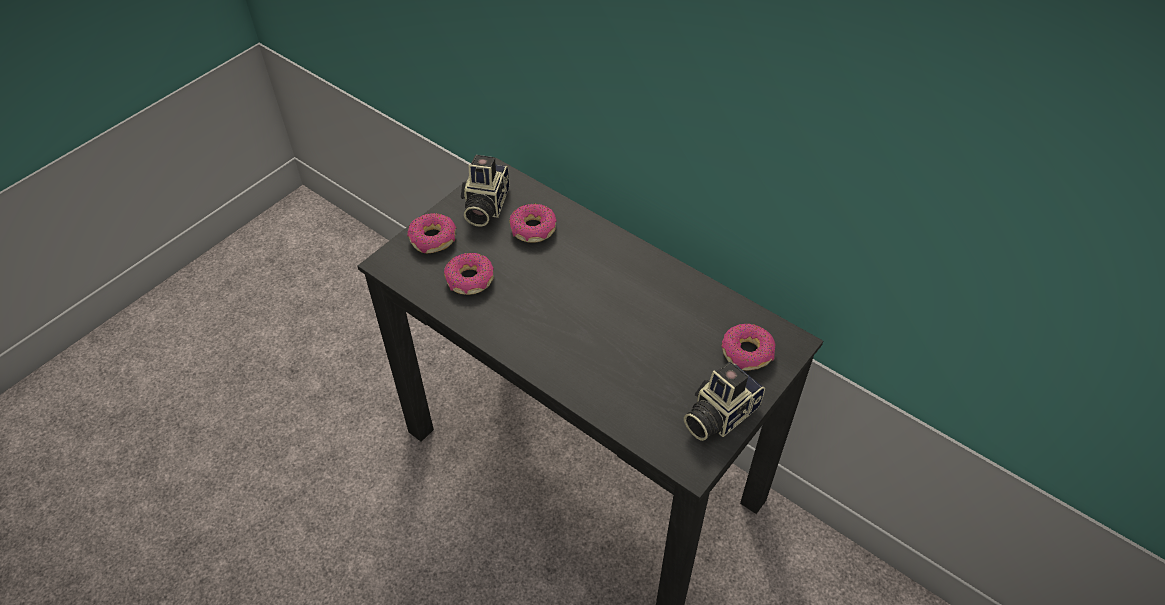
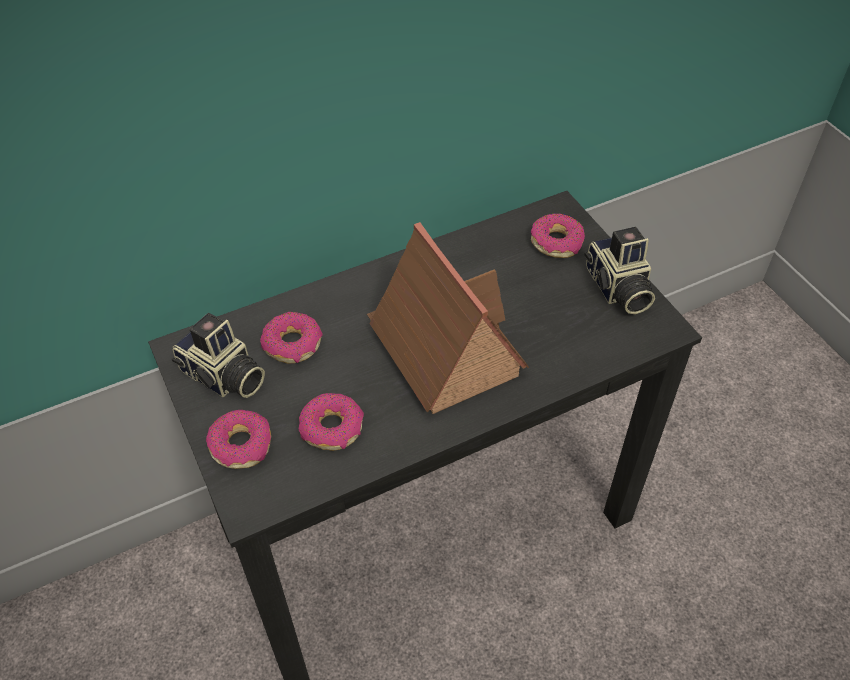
camera: 65 degrees left, 0 degrees up
(579, 315) = (442, 348): none -> toy house

